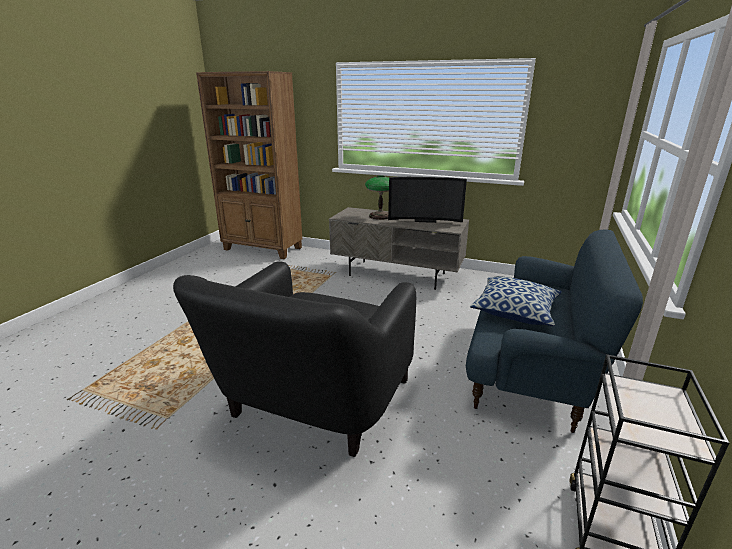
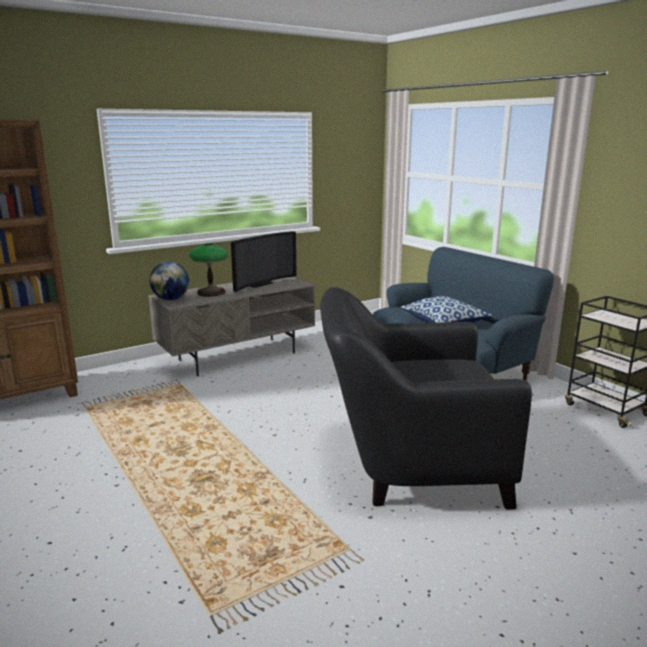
camera: 55 degrees left, 5 degrees down
(311, 405) = (409, 462): black armchair -> black armchair turned 120 degrees clockwise
(348, 213) = (171, 299): none -> globe

